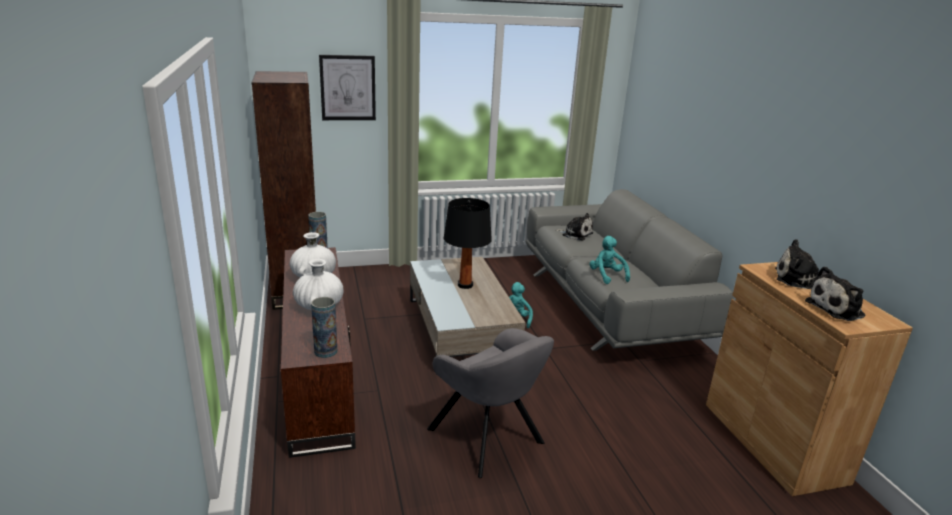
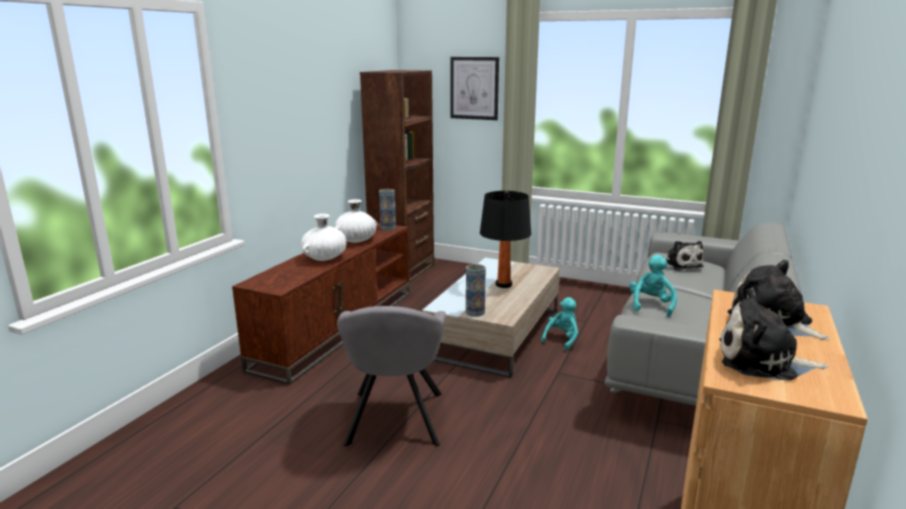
camera: 40 degrees right, 5 degrees down
(325, 351) = (276, 285): vase -> vase (475, 312)

